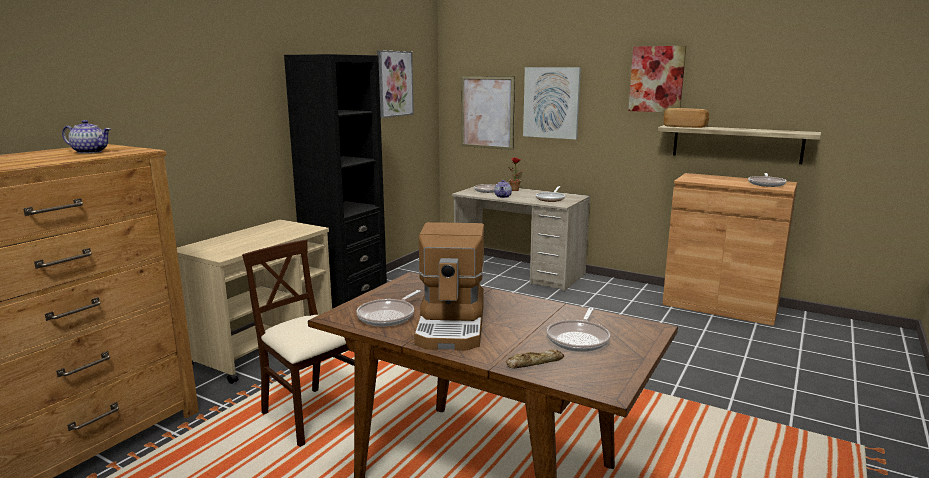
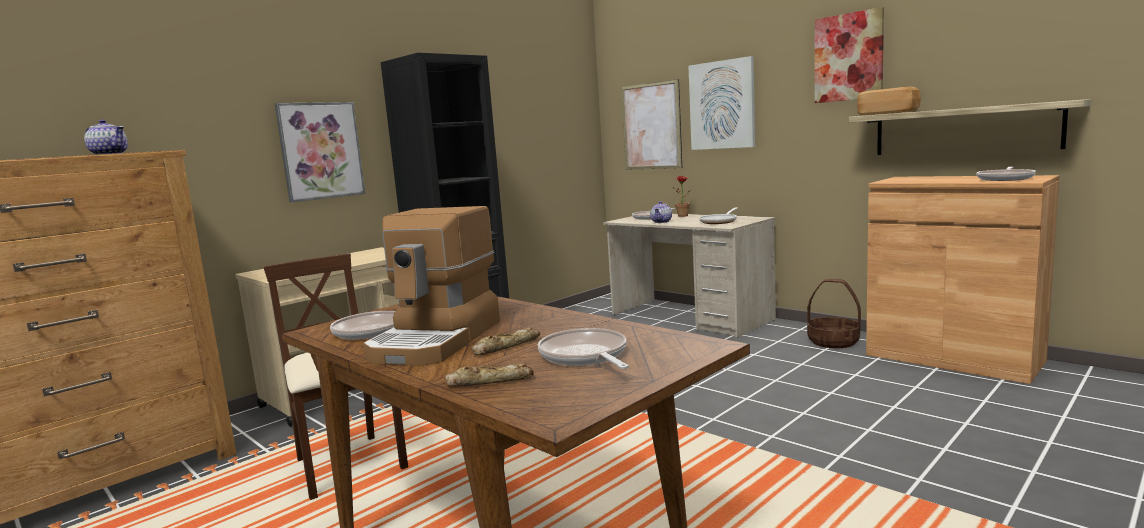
camera: 15 degrees right, 5 degrees down
(394, 83) = (535, 98): picture -> picture (320, 151)
(513, 331) = (505, 347): none -> bread
(579, 339) = (585, 356): frying pan -> frying pan turned 120 degrees clockwise
(635, 293) = (833, 341): none -> basket

